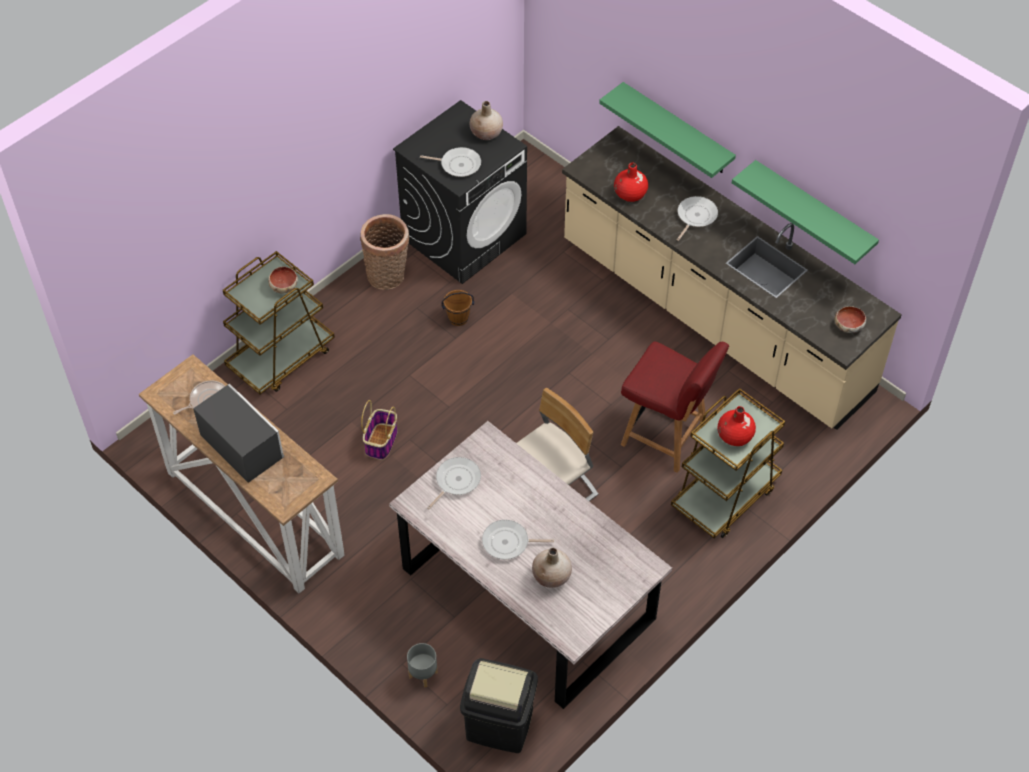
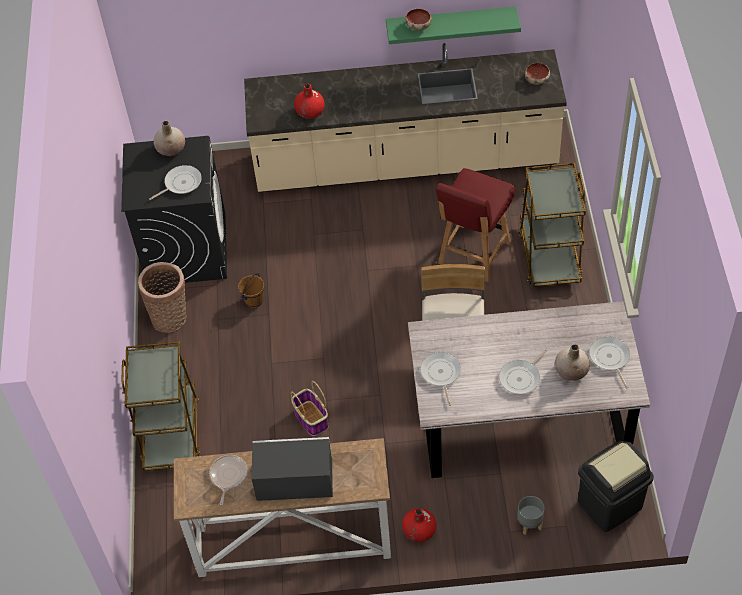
camera: 45 degrees left, 0 degrees up
(283, 286) = (161, 364): bowl -> bowl (418, 26)
(666, 437) = (473, 254): red chair -> red chair turned 135 degrees clockwise
(677, 129) = (301, 44): green shelf -> none
(695, 216) = (367, 92): frying pan -> frying pan (610, 358)
(735, 436) = (558, 197): red vase -> red vase (419, 531)

